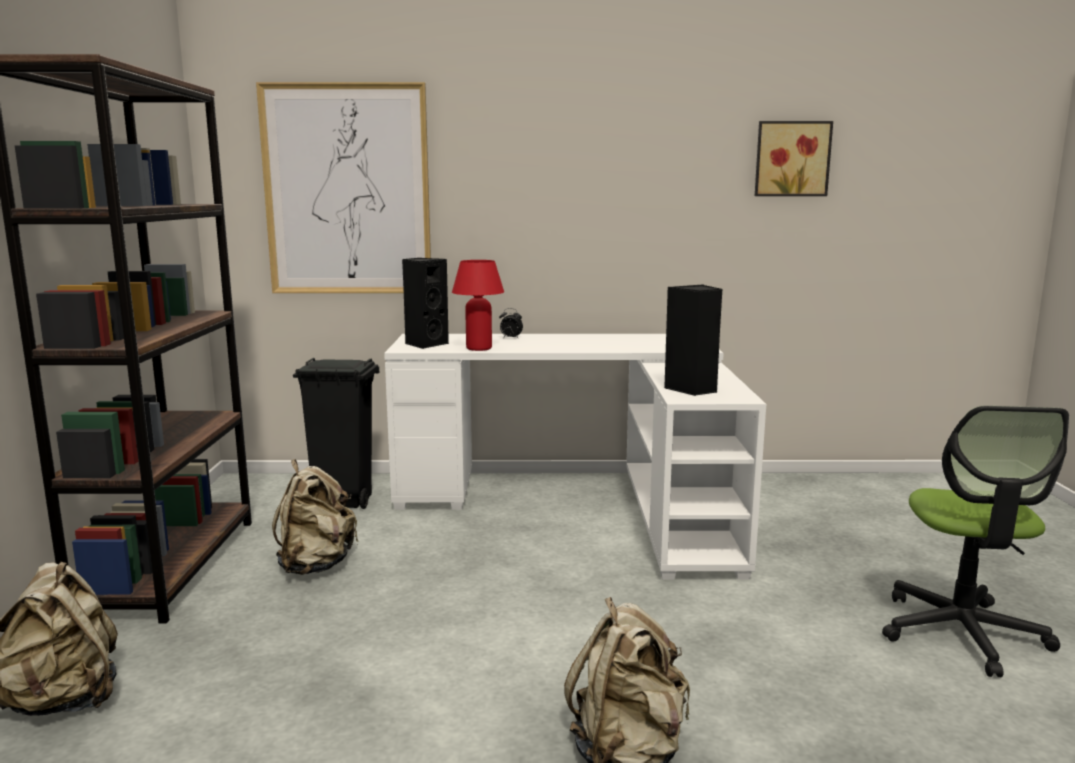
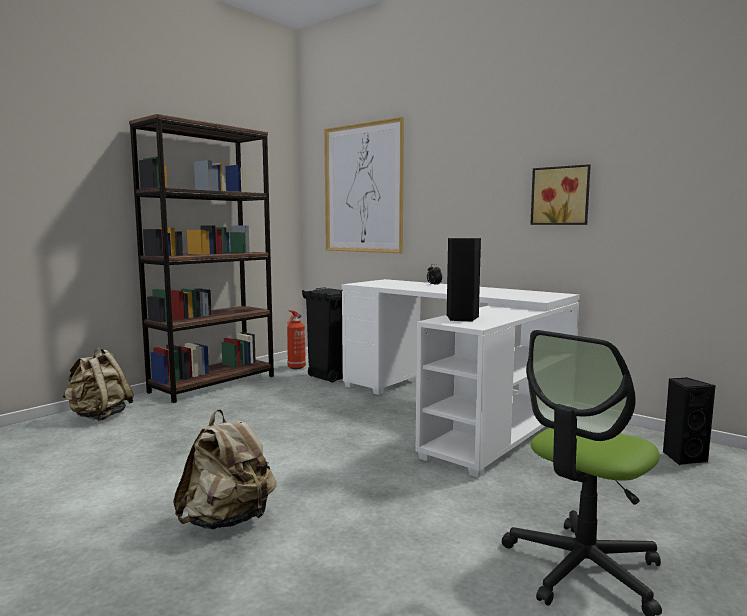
camera: 40 degrees right, 5 degrees down
(259, 499) = (296, 368): none -> fire extinguisher
(316, 565) = (264, 399): beige backpack -> none
(425, 344) = (376, 283): black speaker -> black speaker (683, 457)
(479, 348) = (395, 287): red table lamp -> none
(791, 159) = (664, 143): picture -> picture (561, 196)

